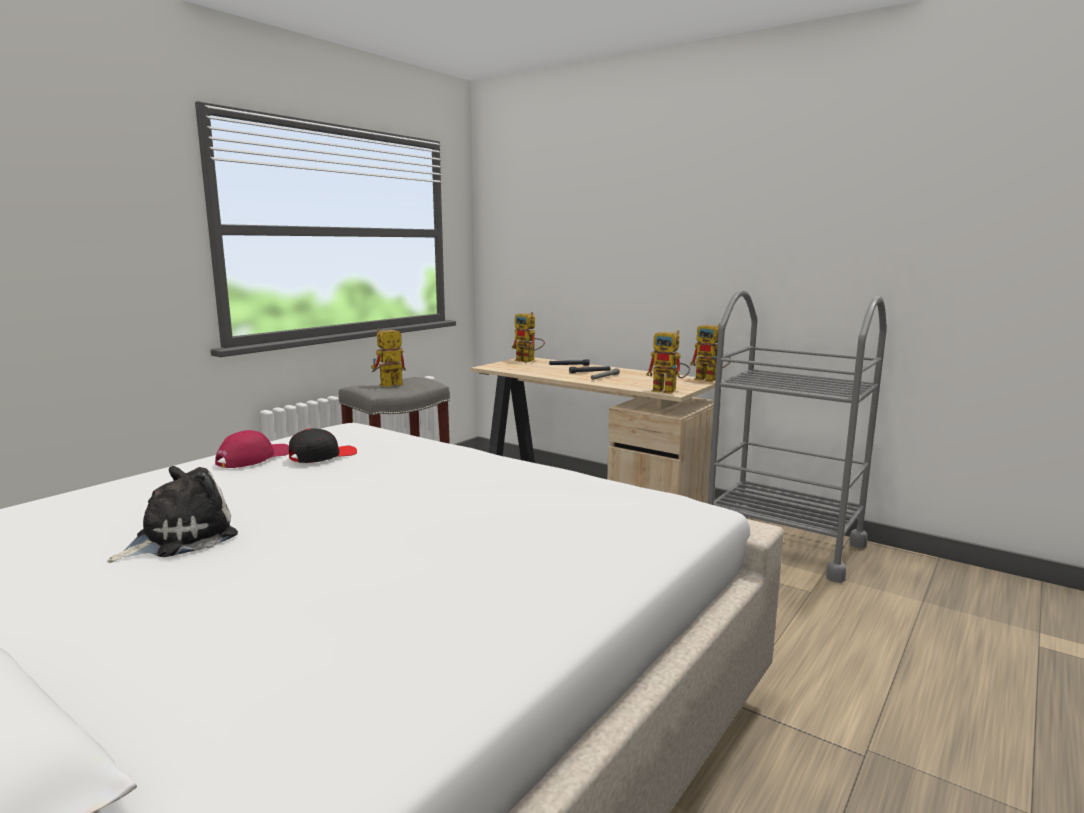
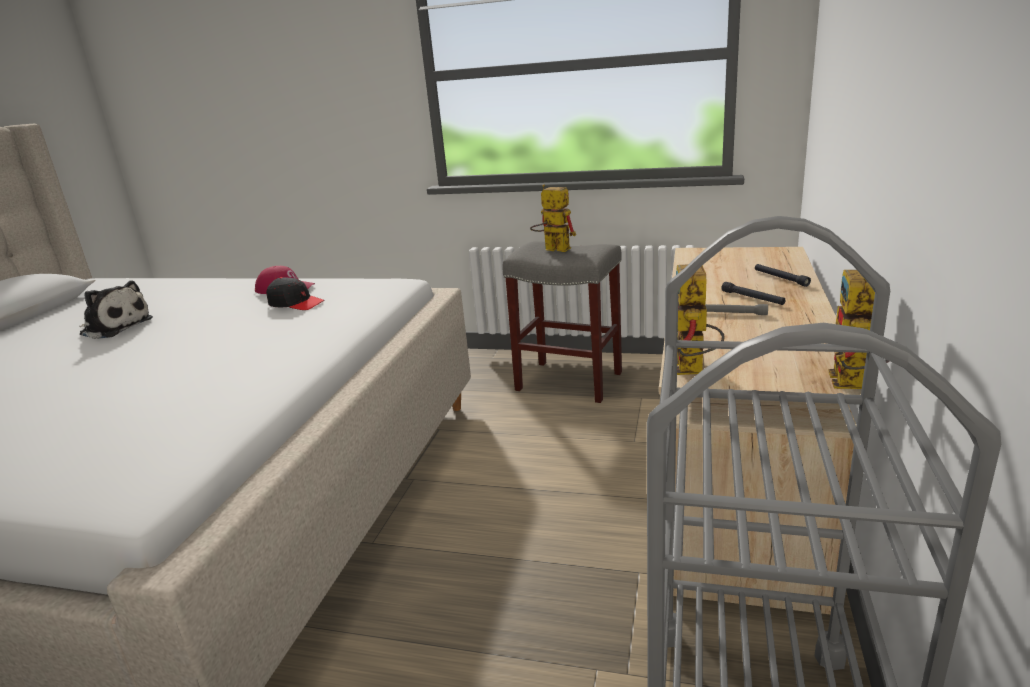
camera: 70 degrees right, 10 degrees up
(529, 361) = (770, 256): toy robot -> none

